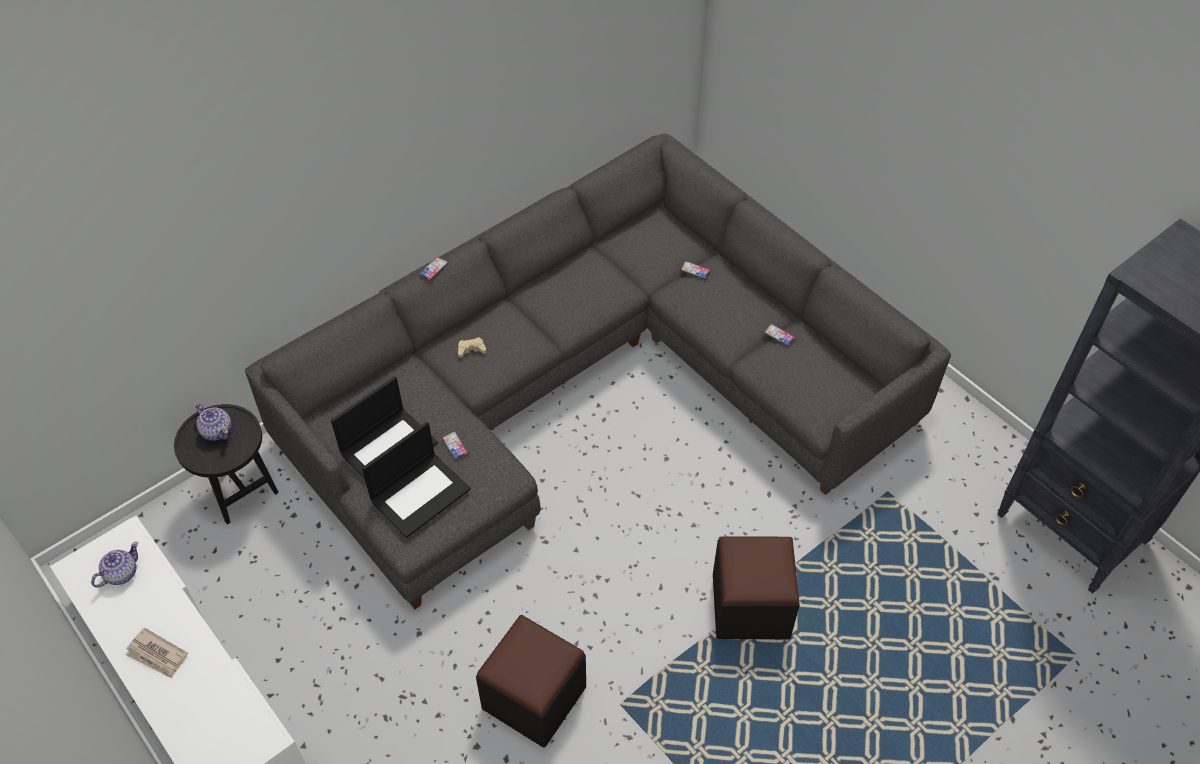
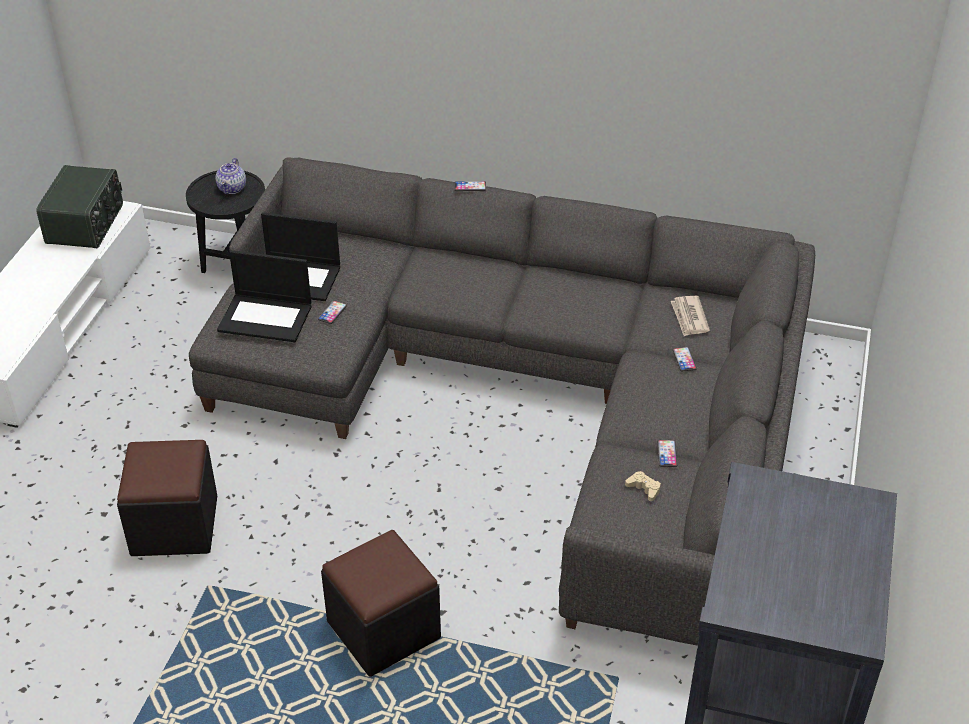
camera: 55 degrees right, 10 degrees down
(121, 573) = (86, 224): teapot -> radio
(157, 655) = (32, 277): newspaper -> newspaper (689, 318)
(471, 350) = (441, 272): beige game controller -> beige game controller (644, 489)

